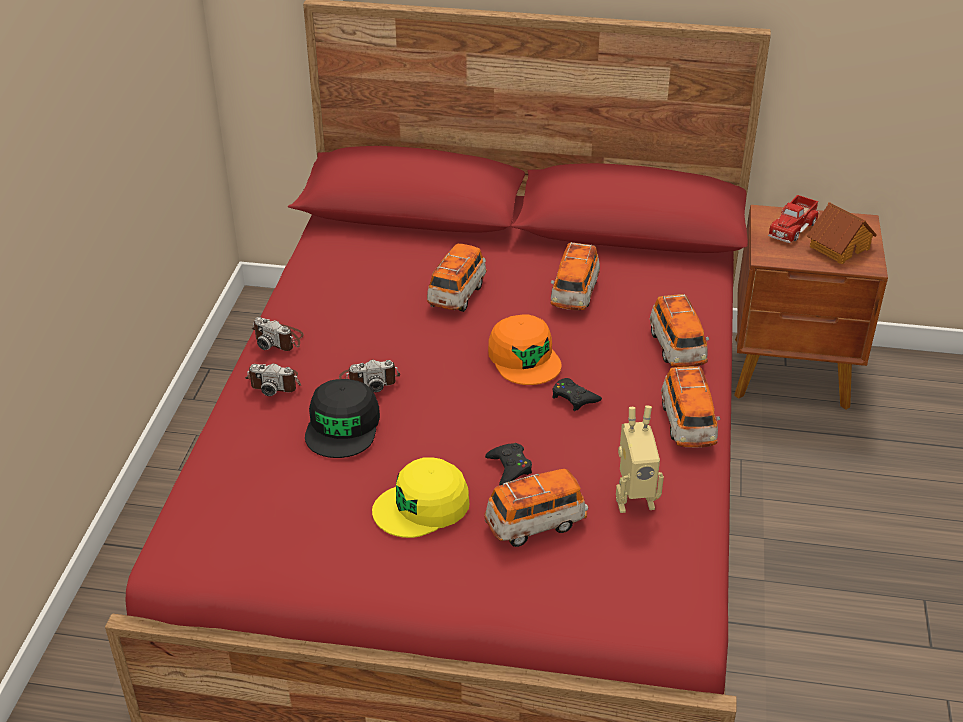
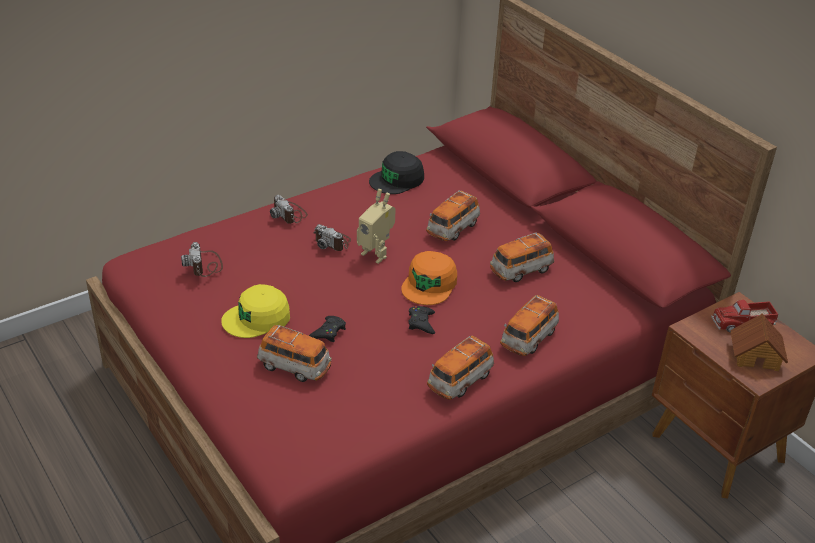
camera: 45 degrees right, 0 degrees up
(279, 339) = (326, 195): camera -> camera (205, 265)
(343, 426) = (279, 254): black cap -> black cap (397, 180)
(422, 507) = (257, 318): yellow cap -> yellow cap turned 45 degrees counterclockwise
(457, 294) = (452, 229): toy car -> toy car turned 150 degrees clockwise
(633, 499) = (363, 394): toy robot -> toy robot (376, 253)

